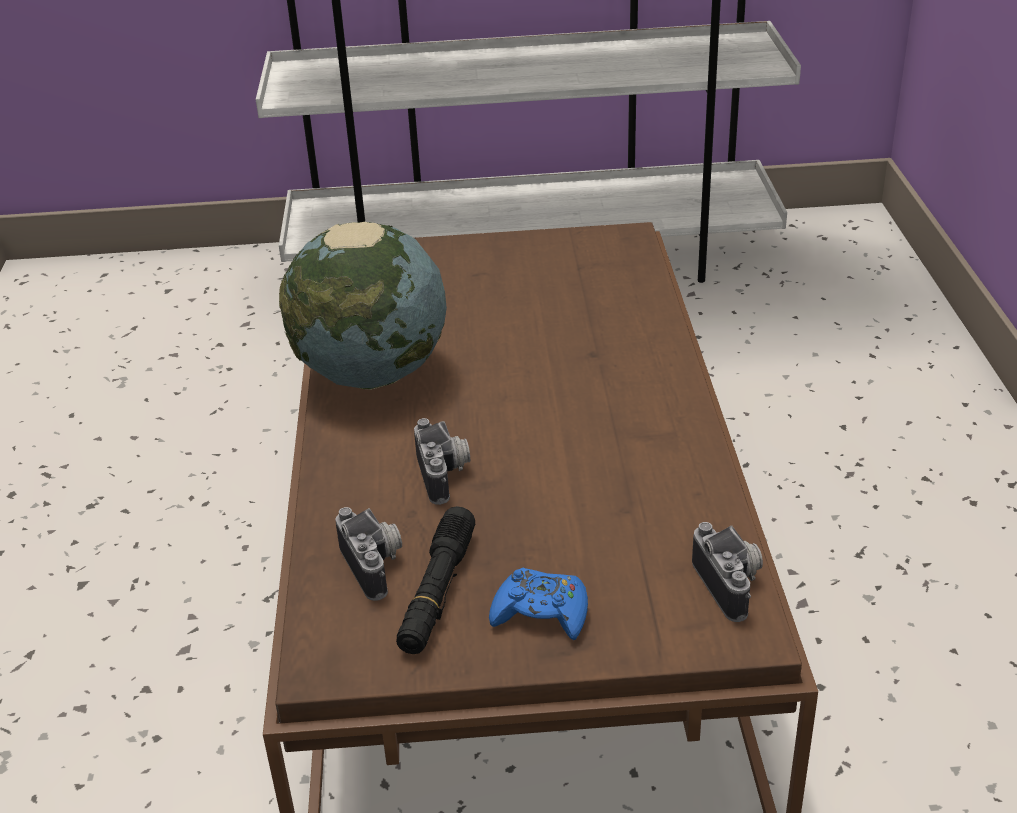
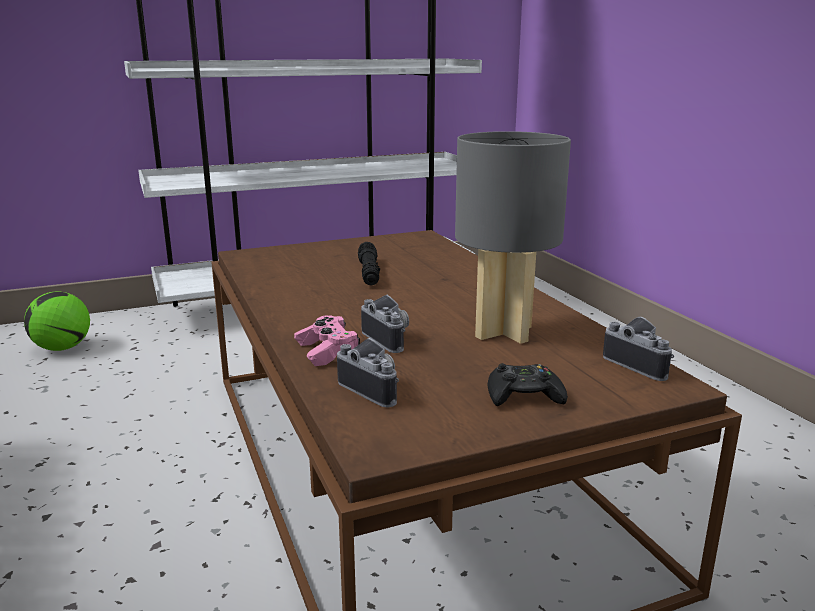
camera: 20 degrees left, 15 degrees down
(158, 310) = (62, 348): none -> football
(357, 486) = (327, 351): none -> pink game controller
(372, 374) = (297, 300): globe -> none
(437, 592) = (435, 396): black flashlight -> black flashlight (369, 272)
(541, 613) = (524, 395): blue game controller -> black game controller
(598, 485) = (504, 331): none -> grey table lamp

